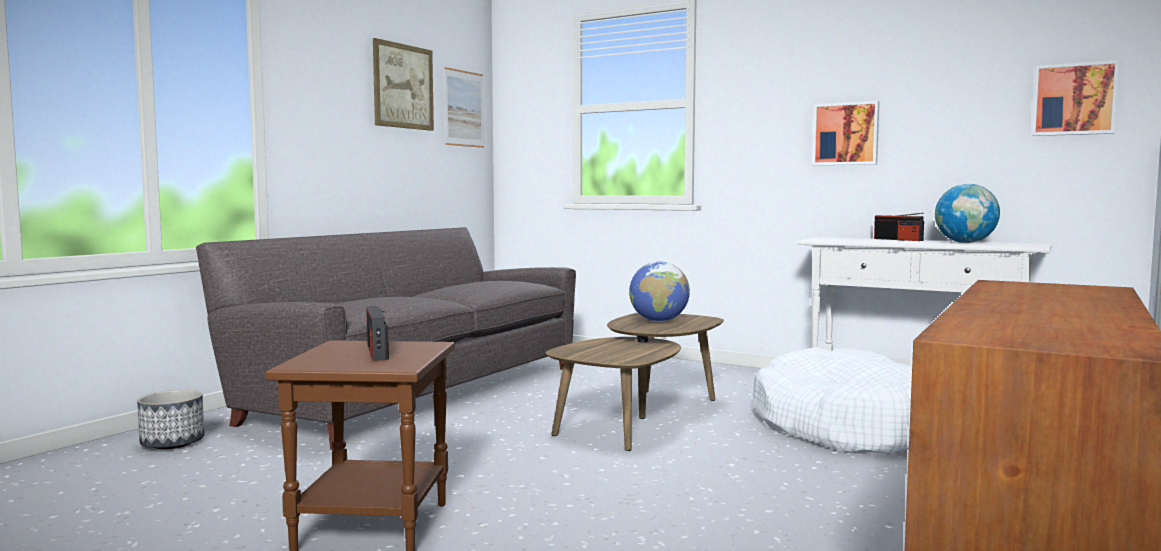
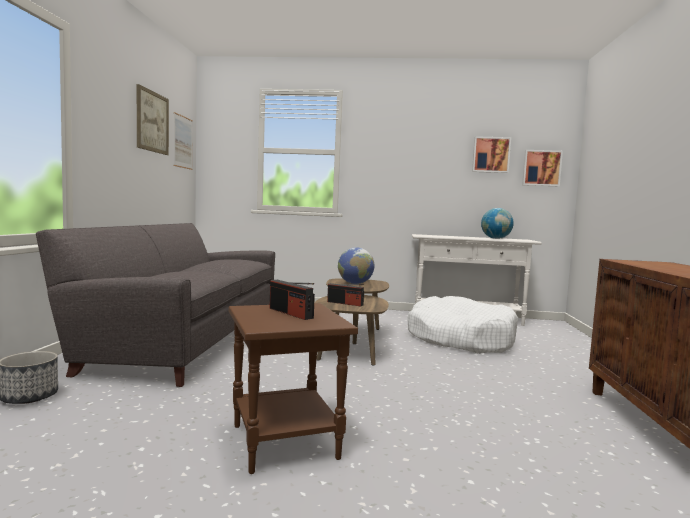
camera: 25 degrees left, 0 degrees up
(846, 134) = (429, 177): picture -> picture (491, 155)
(898, 239) = (458, 236): radio -> radio (345, 303)

